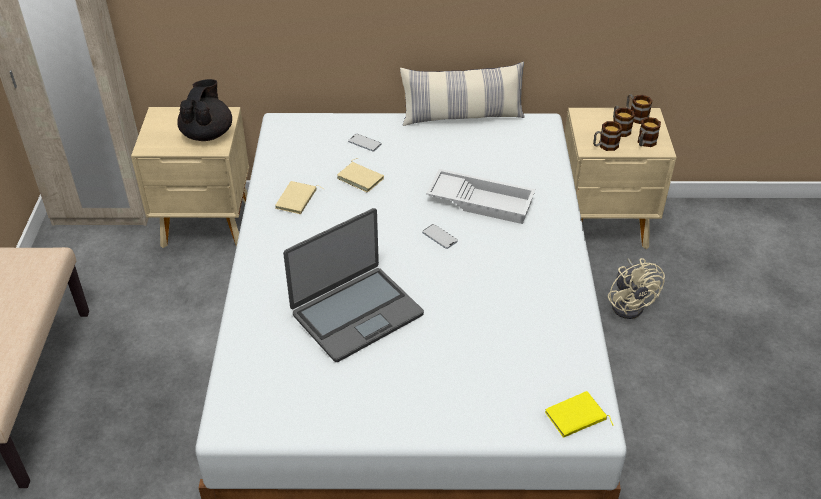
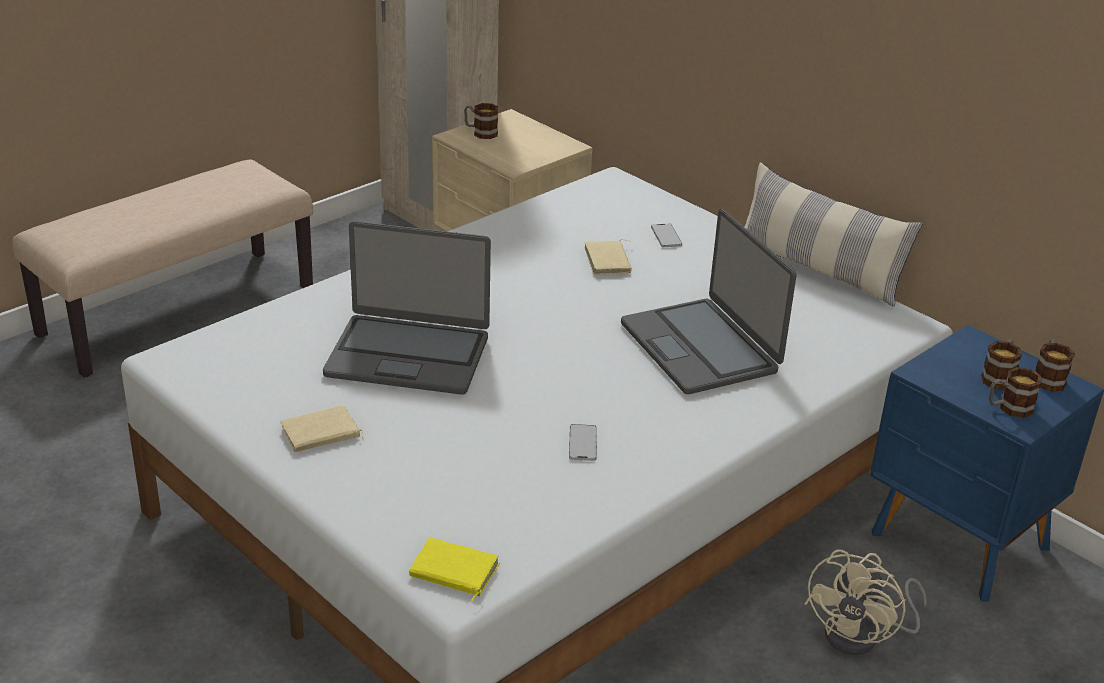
camera: 45 degrees right, 10 degrees down
(207, 133) = (524, 152): black teapot -> none
(297, 200) = (516, 244): beige book -> beige book (321, 434)
(439, 237) = (599, 349): phone -> phone (582, 443)
(481, 201) = (701, 347): white tray -> laptop
(604, 146) = (945, 381): mug -> mug (480, 132)
(604, 226) = (959, 543): beige nightstand -> blue nightstand

